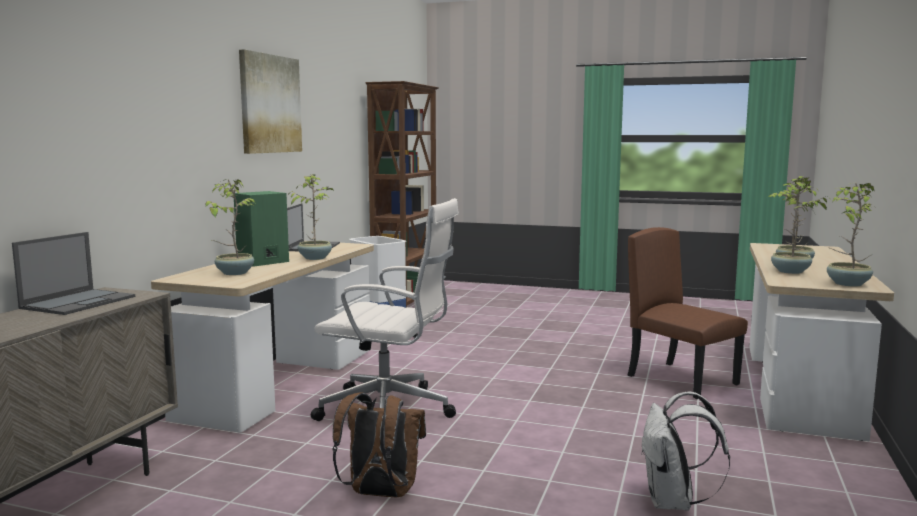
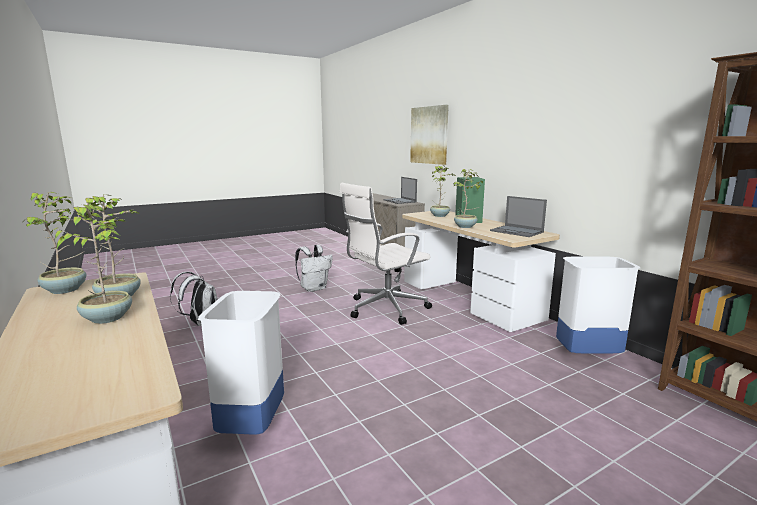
camera: 130 degrees right, 5 degrees up
(270, 104) = (542, 117): picture -> picture (429, 135)
(379, 494) = (314, 288): brown backpack -> white backpack
(682, 380) = (253, 425): brown chair -> white trash can

